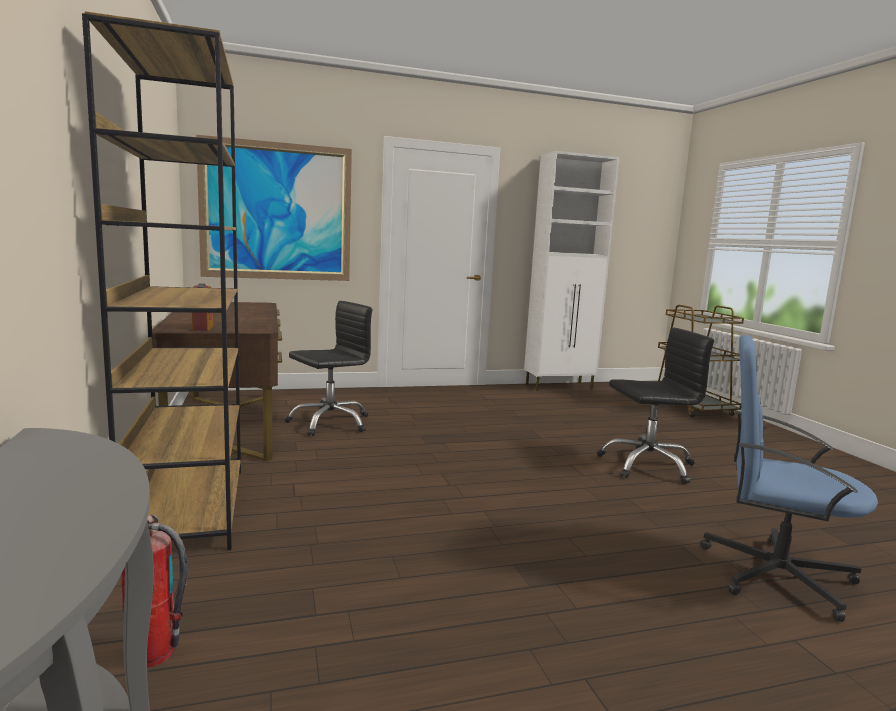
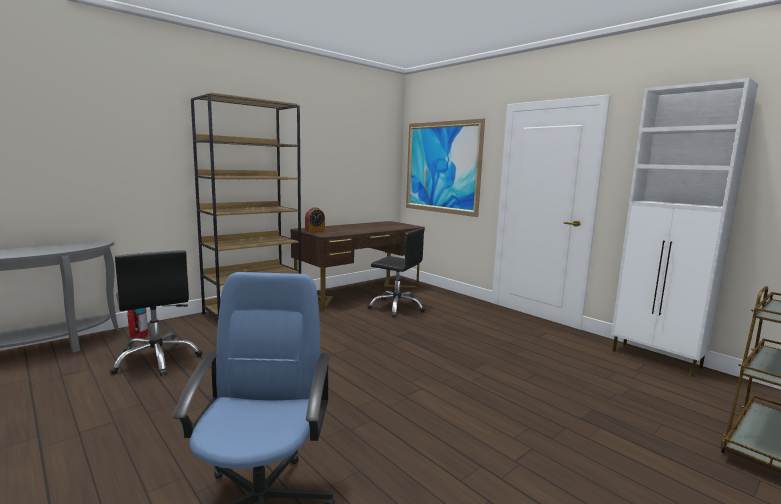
camera: 65 degrees right, 0 degrees up
(647, 465) = (471, 425): black office chair -> black office chair (157, 359)

